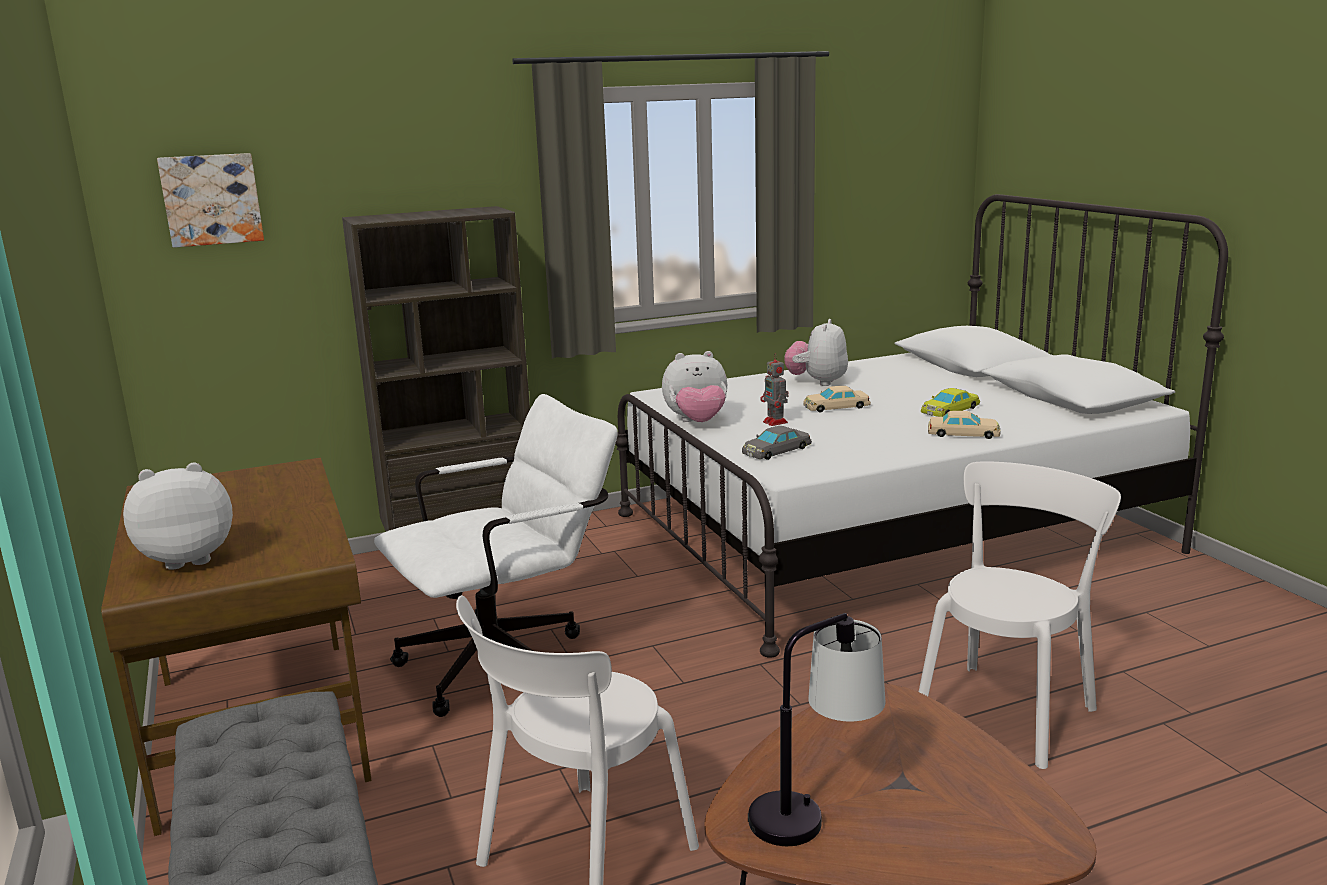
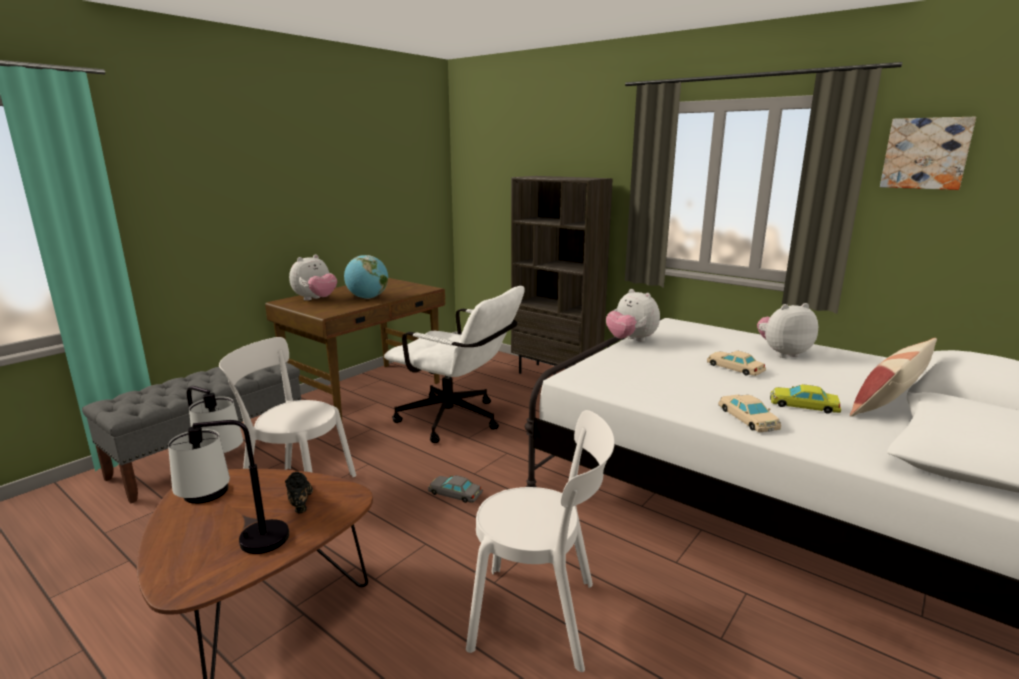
camera: 60 degrees right, 0 degrees up
(188, 558) = (315, 299): plush toy -> plush toy turned 90 degrees clockwise
(211, 199) = (489, 160): picture -> picture (926, 153)
(272, 515) = (367, 298): none -> globe
(776, 422) = (666, 358): toy robot -> none
(776, 450) = (609, 368): grey toy car -> grey toy car (454, 493)
(875, 738) = (300, 502): none -> black shoe
(965, 386) = (889, 401): none -> pillow
(965, 794) = (240, 545): none -> table lamp

